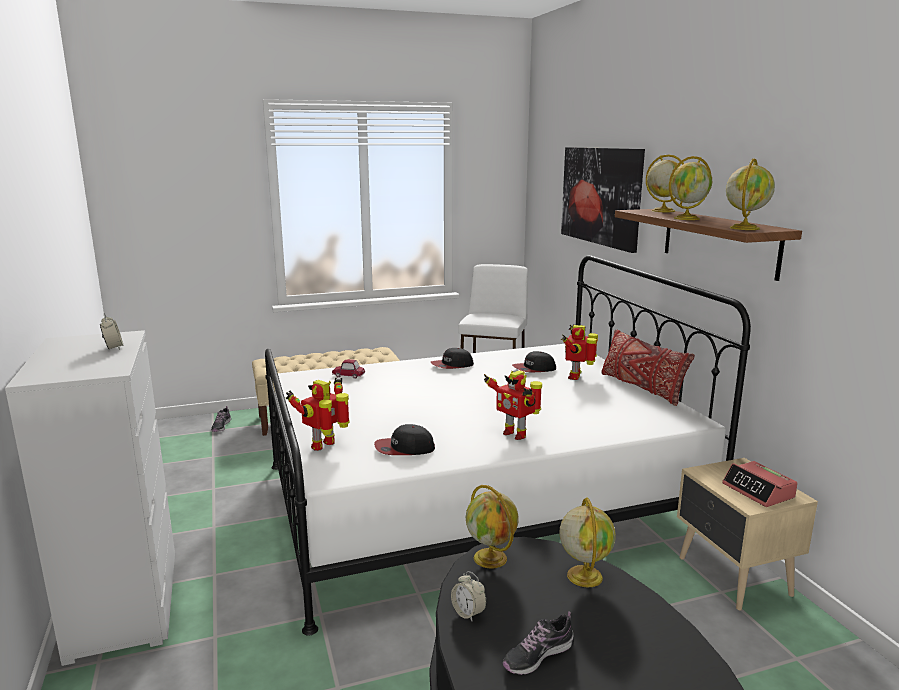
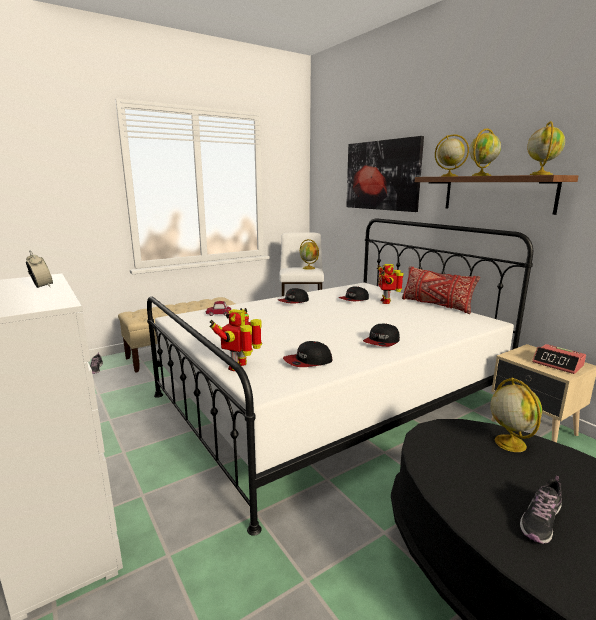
camera: 15 degrees left, 0 degrees up
(468, 613) = (452, 492): alarm clock -> none
(491, 559) = (429, 441): globe -> globe (309, 268)
(515, 434) = (382, 342): toy robot -> cap

